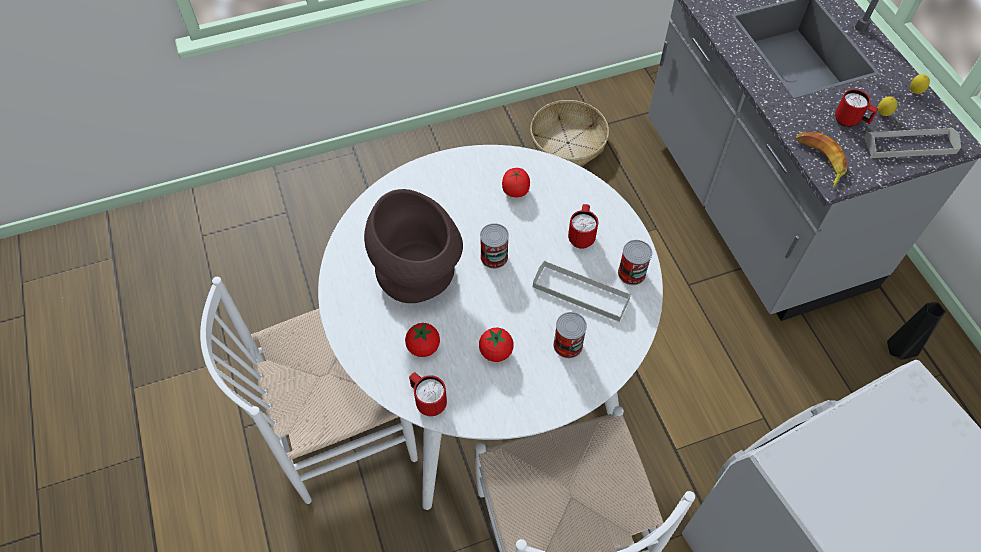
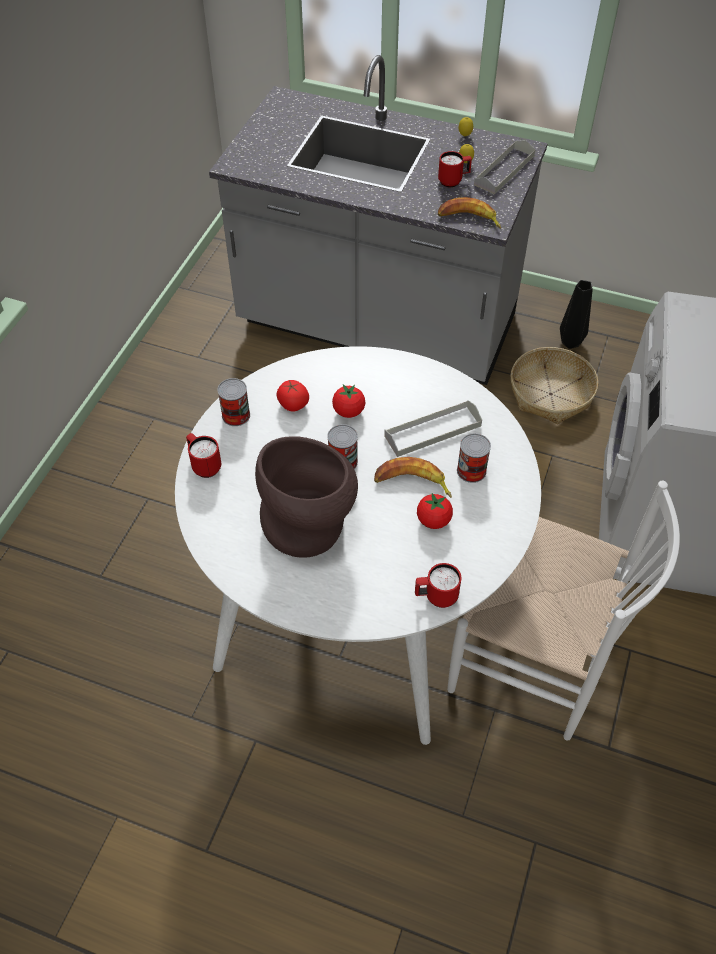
camera: 50 degrees left, 5 degrees down
(335, 427) = (283, 765): white chair -> none
(423, 347) = (381, 567): tomato -> tomato (348, 411)
(517, 314) = (412, 483): none -> banana
(568, 143) = (190, 388): basket -> basket (551, 394)
(581, 236) = (381, 394): red mug -> red mug (204, 465)
(631, 273) = (446, 389): can -> can (236, 415)

